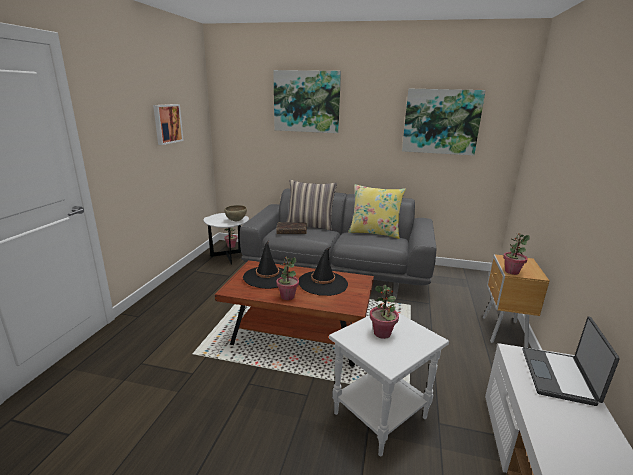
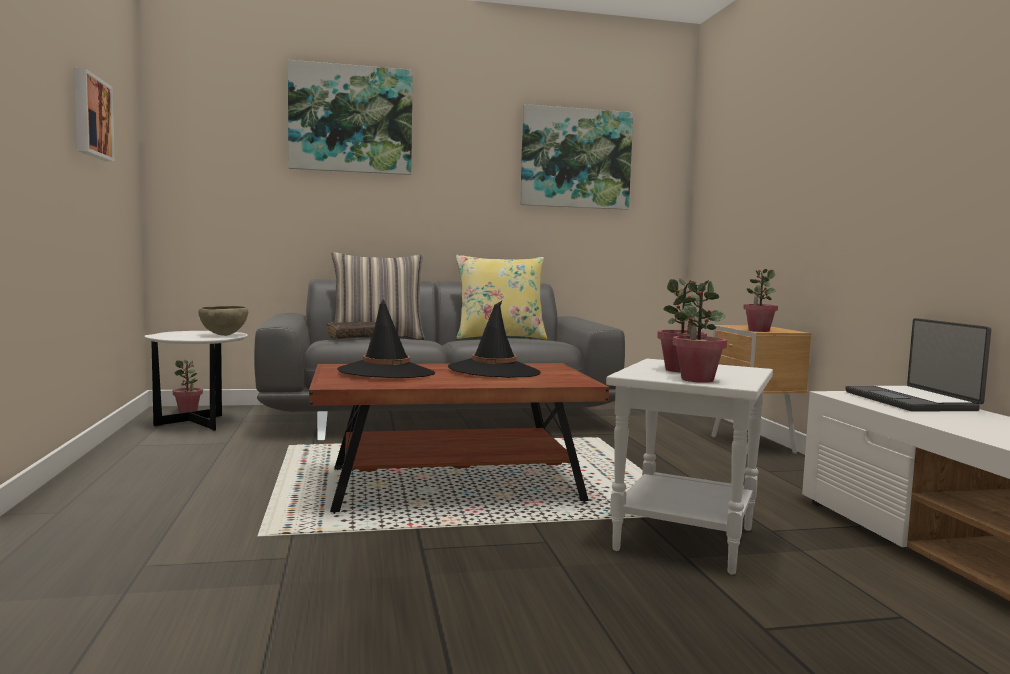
camera: 25 degrees left, 15 degrees down
(287, 296) = (454, 382): potted plant -> potted plant (697, 379)

